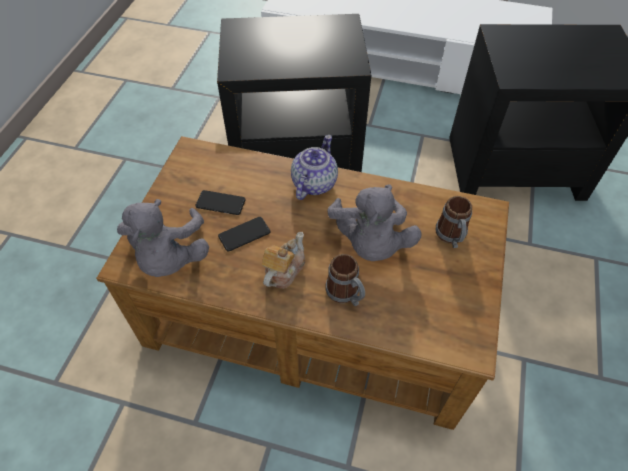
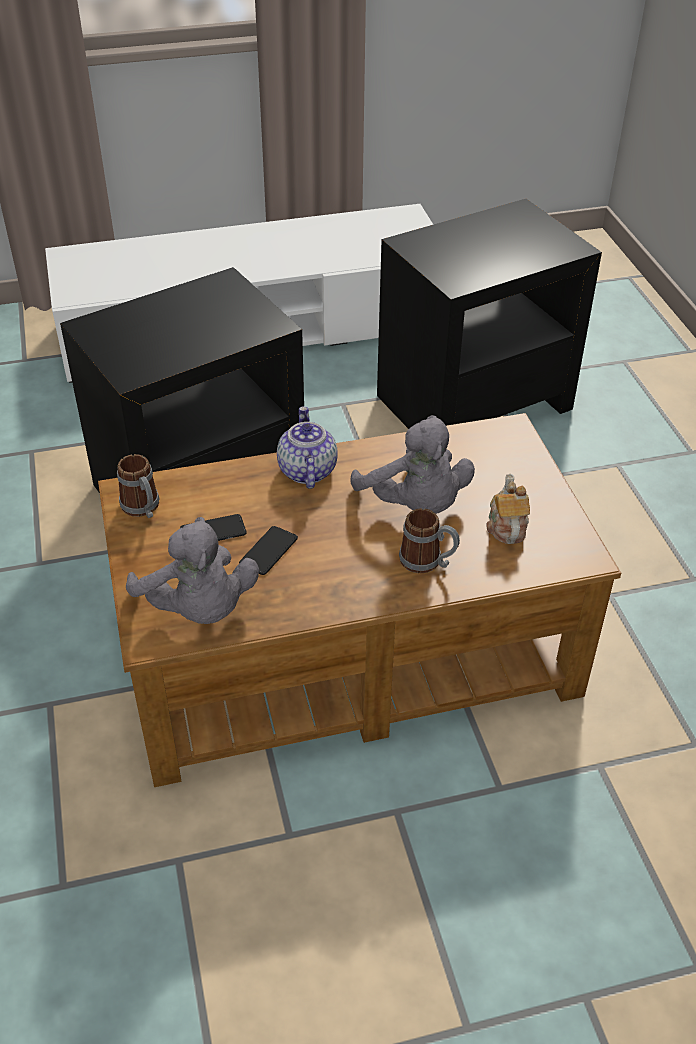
camera: 30 degrees left, 10 degrees down
(283, 270) = (342, 567): teapot -> teapot (506, 526)
(451, 237) = (493, 467): mug -> mug (143, 509)

